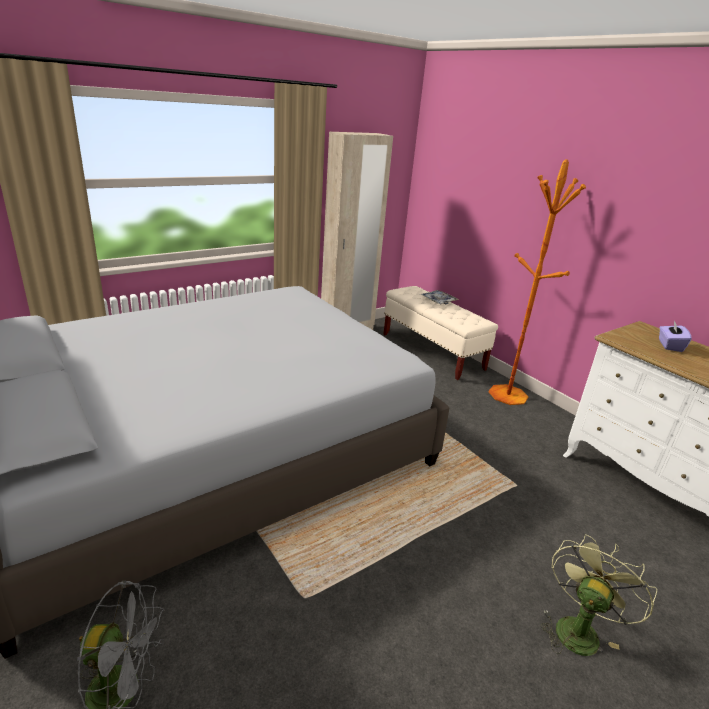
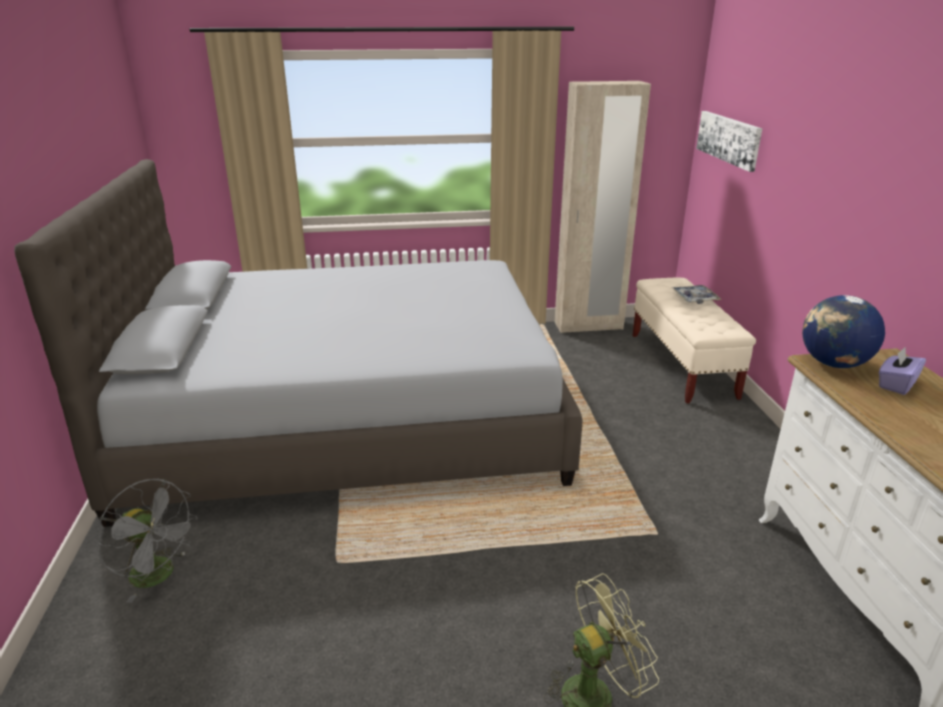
camera: 30 degrees right, 0 degrees up
(450, 180) = (729, 139): none -> picture
(508, 394) = (746, 434): orange clothes rack -> none
(625, 337) = (833, 364): none -> globe

